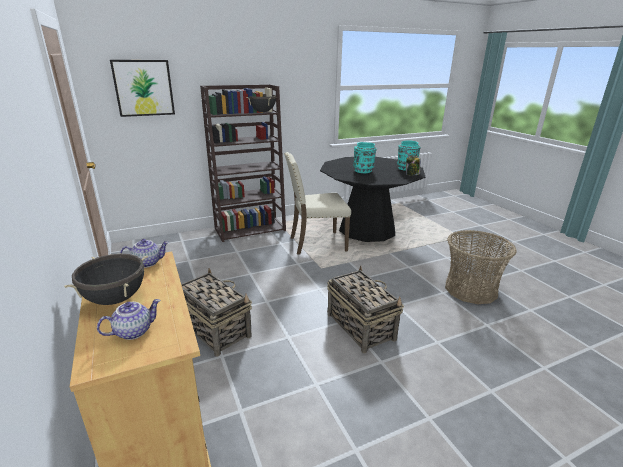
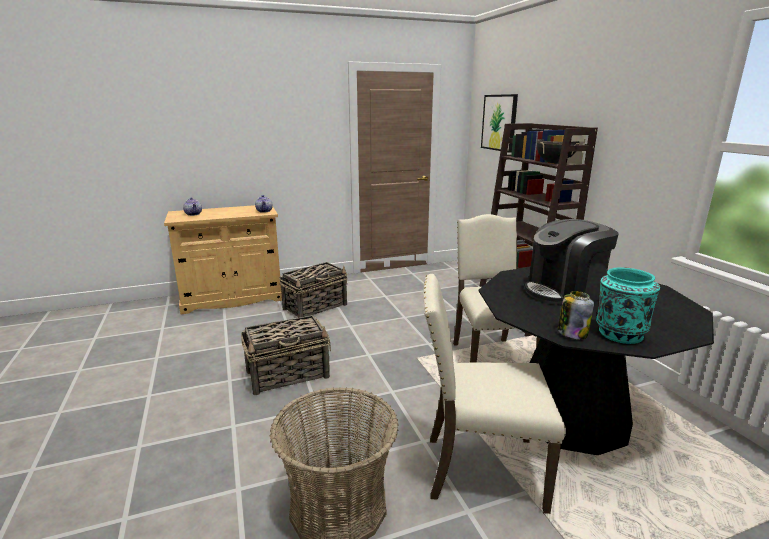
camera: 95 degrees right, 5 degrees down
(115, 299) = (227, 210): black cooking pot -> none
(363, 171) = (564, 292): turquoise vase -> coffee machine
(420, 253) = (480, 469): none -> beige chair

